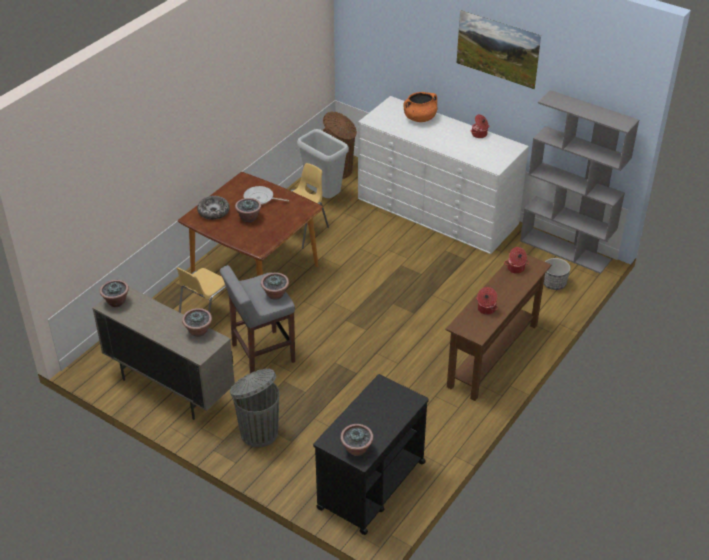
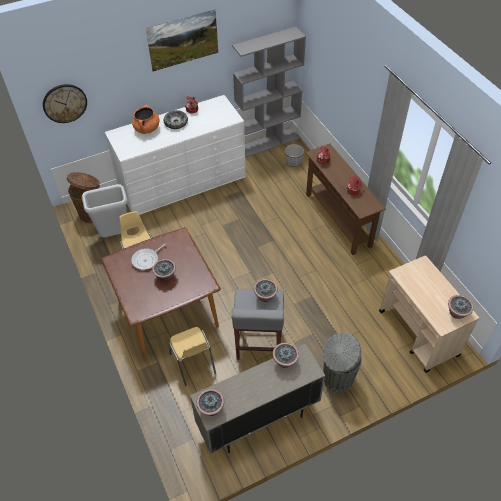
camera: 60 degrees left, 10 degrees up
(213, 212) = (139, 296): bowl -> bowl (176, 123)
(364, 39) = (64, 103): none -> wall clock
(371, 485) = (418, 333): black cart -> beige cart

